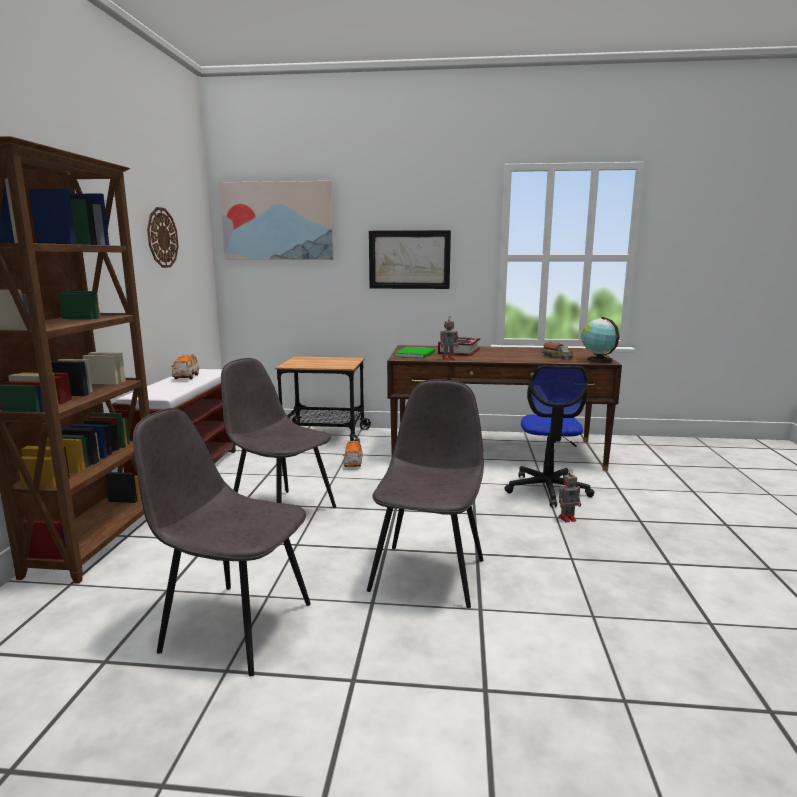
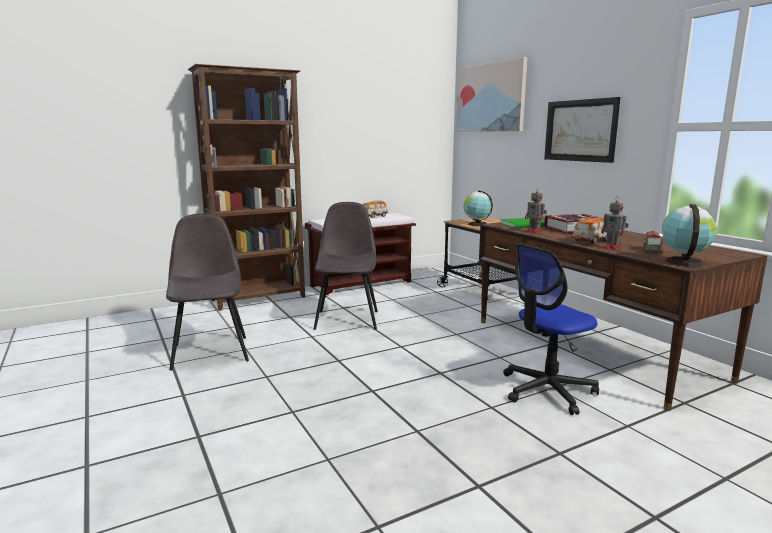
camera: 55 degrees right, 0 degrees up
(162, 238) = (382, 115): wall clock -> none
(318, 364) = (476, 224): none -> globe
(353, 463) = (455, 312): toy car -> toy car (591, 241)
(429, 573) = (322, 382): grey chair -> none
(568, 518) = (498, 413): toy robot -> toy robot (612, 247)

